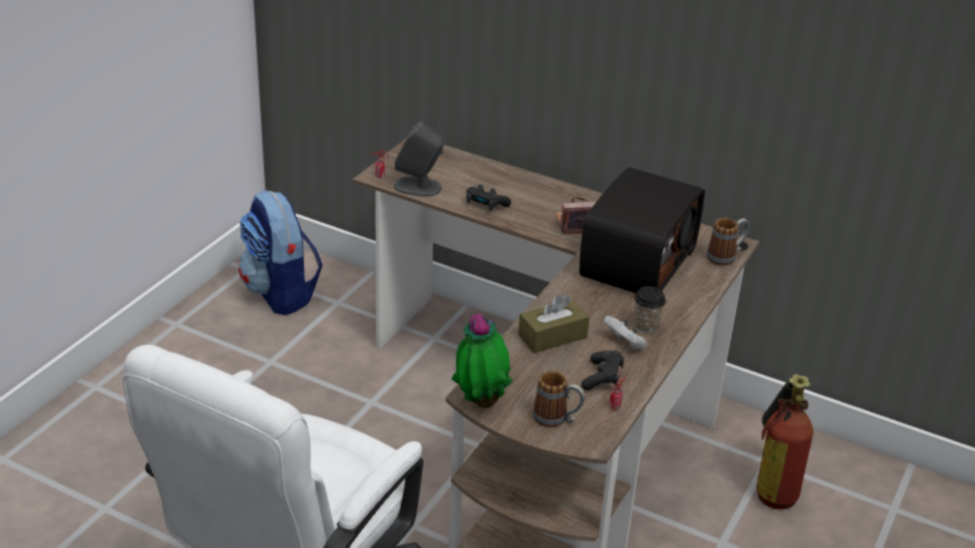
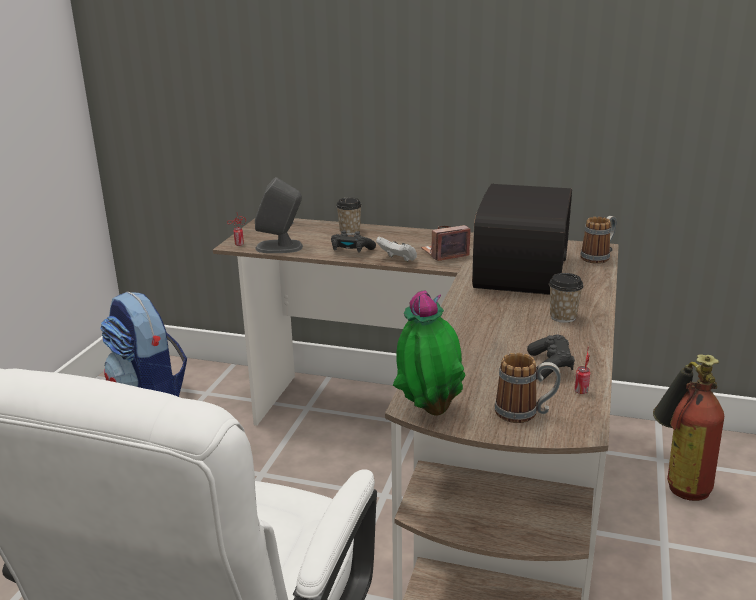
camera: 10 degrees left, 10 degrees down
(494, 176) = (349, 231): none -> cup
(552, 336) = (474, 339): brown tissue box -> none
(625, 344) = (553, 334): white game controller -> white game controller (398, 259)

